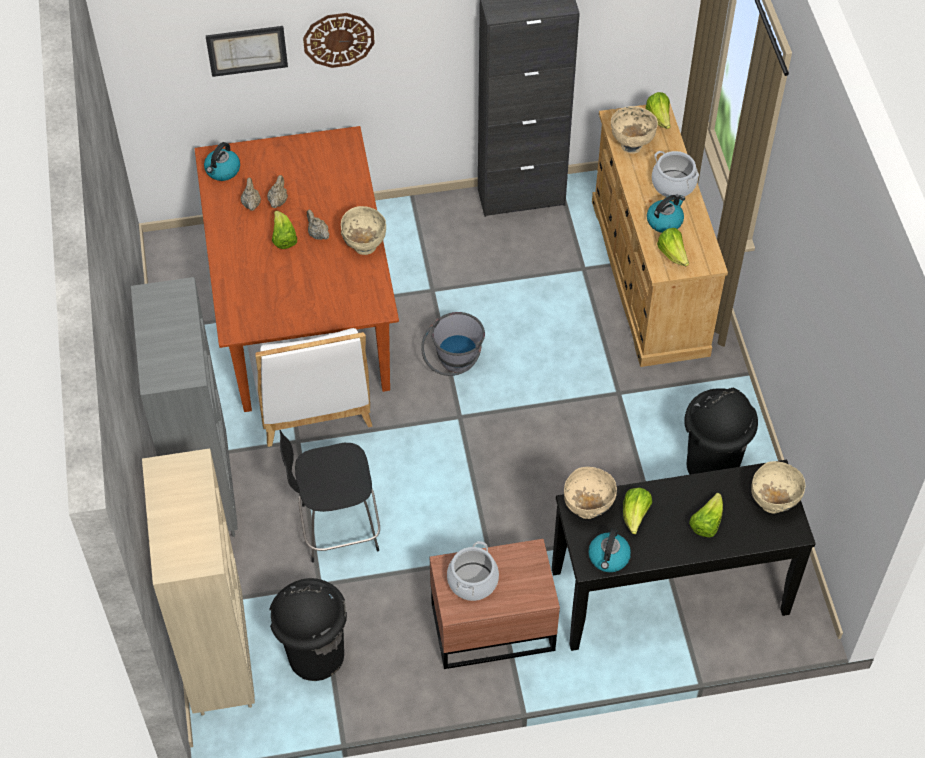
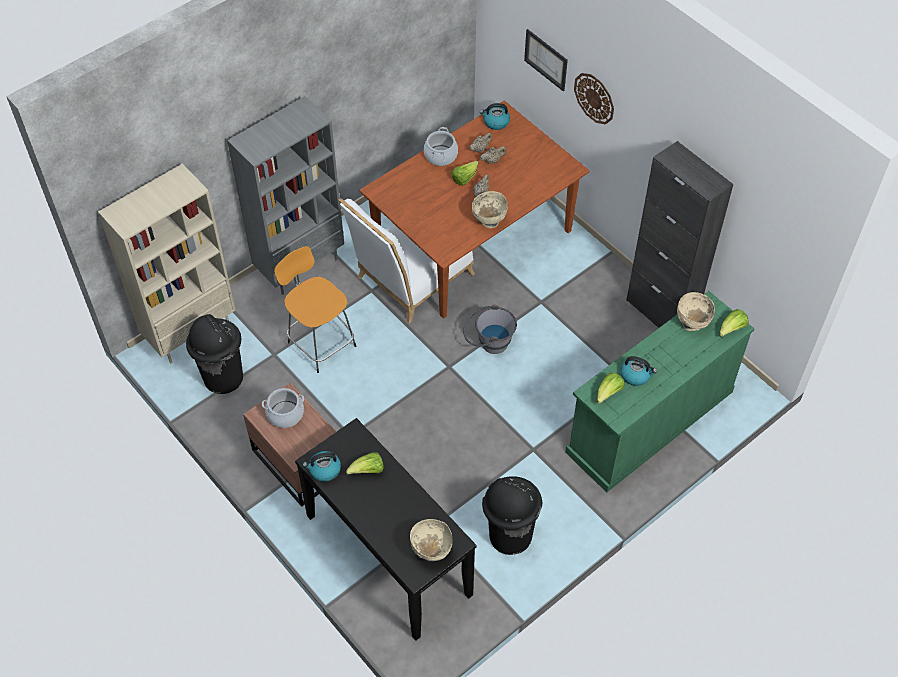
camera: 60 degrees right, 0 degrees up
(336, 528) = (320, 342): black stool -> orange stool
(587, 508) = (356, 440): beige bowl -> none
(649, 277) = (649, 422): beige dresser -> green dresser
(673, 184) = (675, 365): cooking pot -> cooking pot (441, 156)
(706, 523) = (388, 516): lettuce -> none

